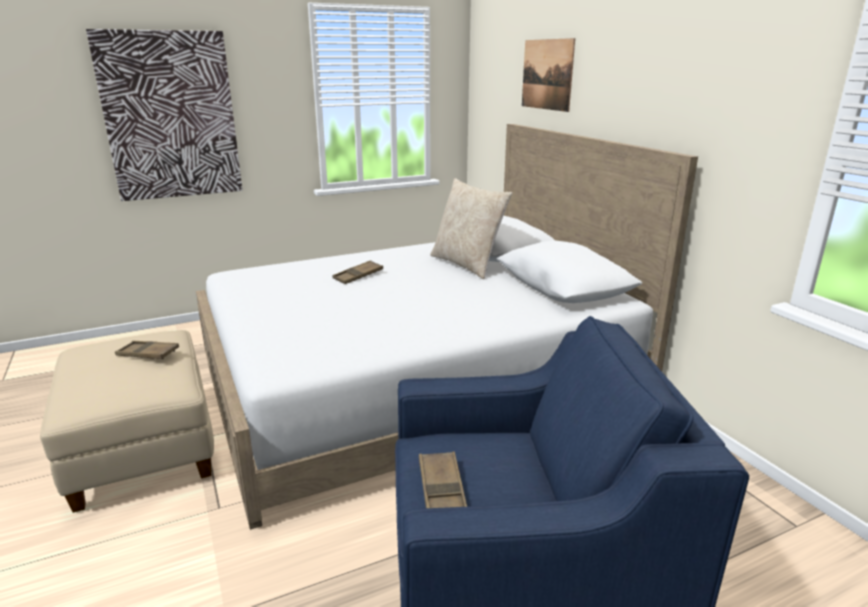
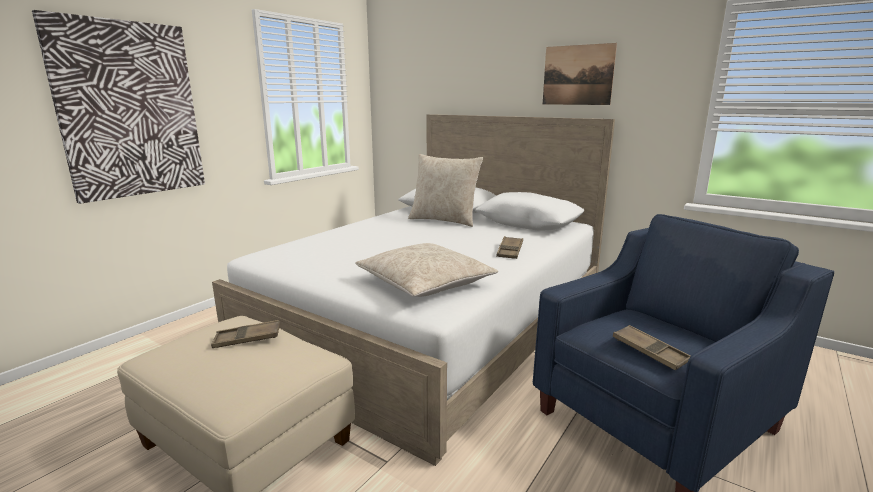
camera: 30 degrees left, 5 degrees down
(317, 338) = (425, 282): none -> beige pillow
(358, 276) = (376, 239): brown tray -> brown tray (510, 251)
(547, 74) = (462, 75): picture -> picture (577, 75)

